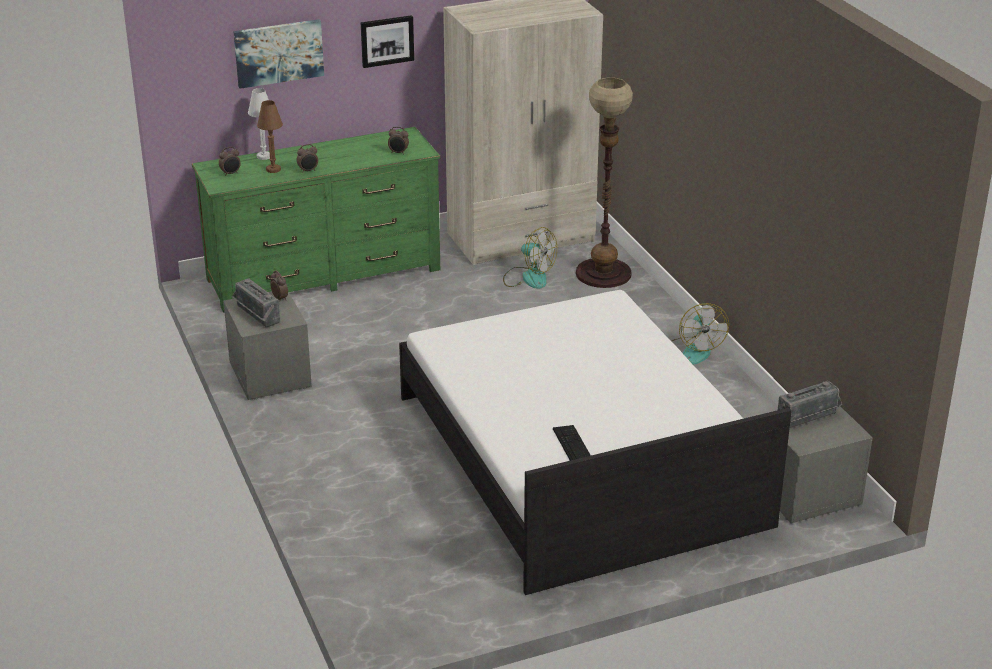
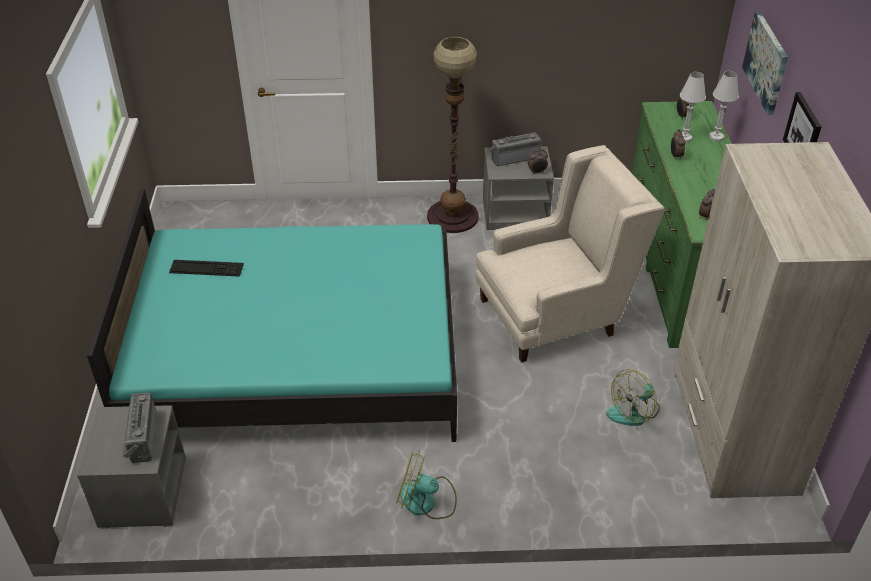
camera: 110 degrees right, 10 degrees up
(273, 169) = (684, 138): brown table lamp -> white table lamp
(427, 327) = (556, 313): none -> beige armchair
(579, 459) = (296, 354): white bed -> turquoise bed
(603, 273) = (624, 480): floor lamp -> floor lamp (453, 217)

